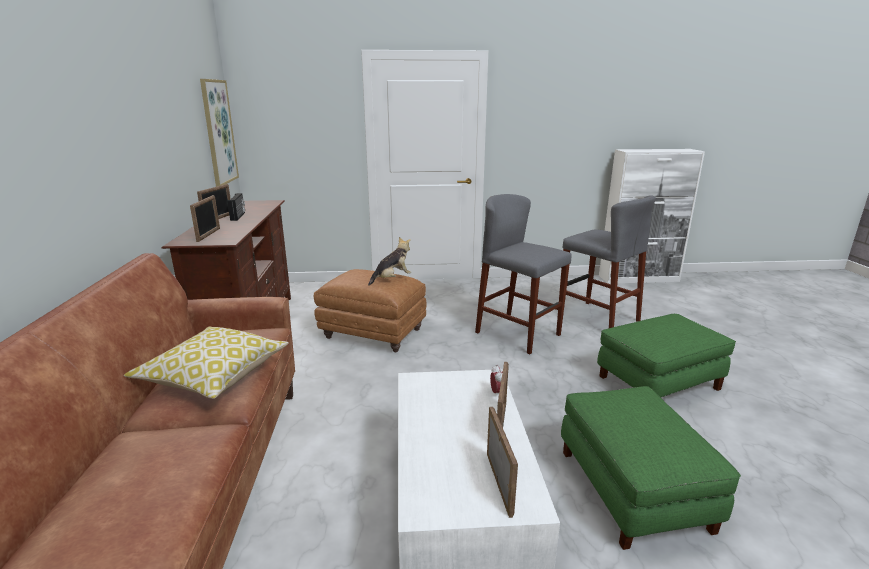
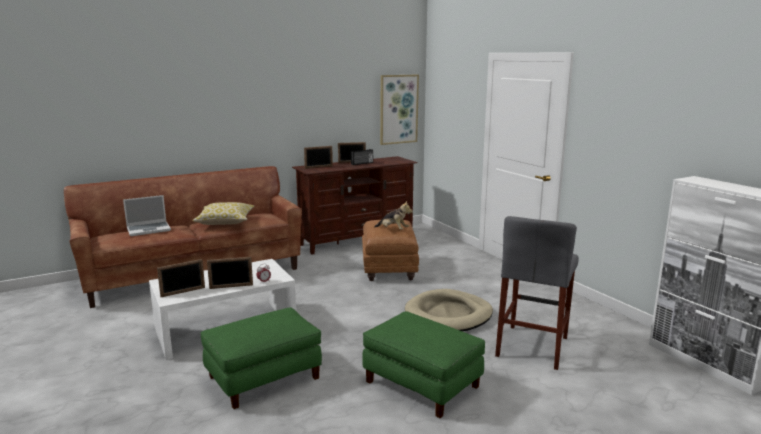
camera: 65 degrees right, 5 degrees down
(122, 482) = (149, 229): none -> laptop
(518, 333) = (448, 315): grey stool -> beige dog bed

